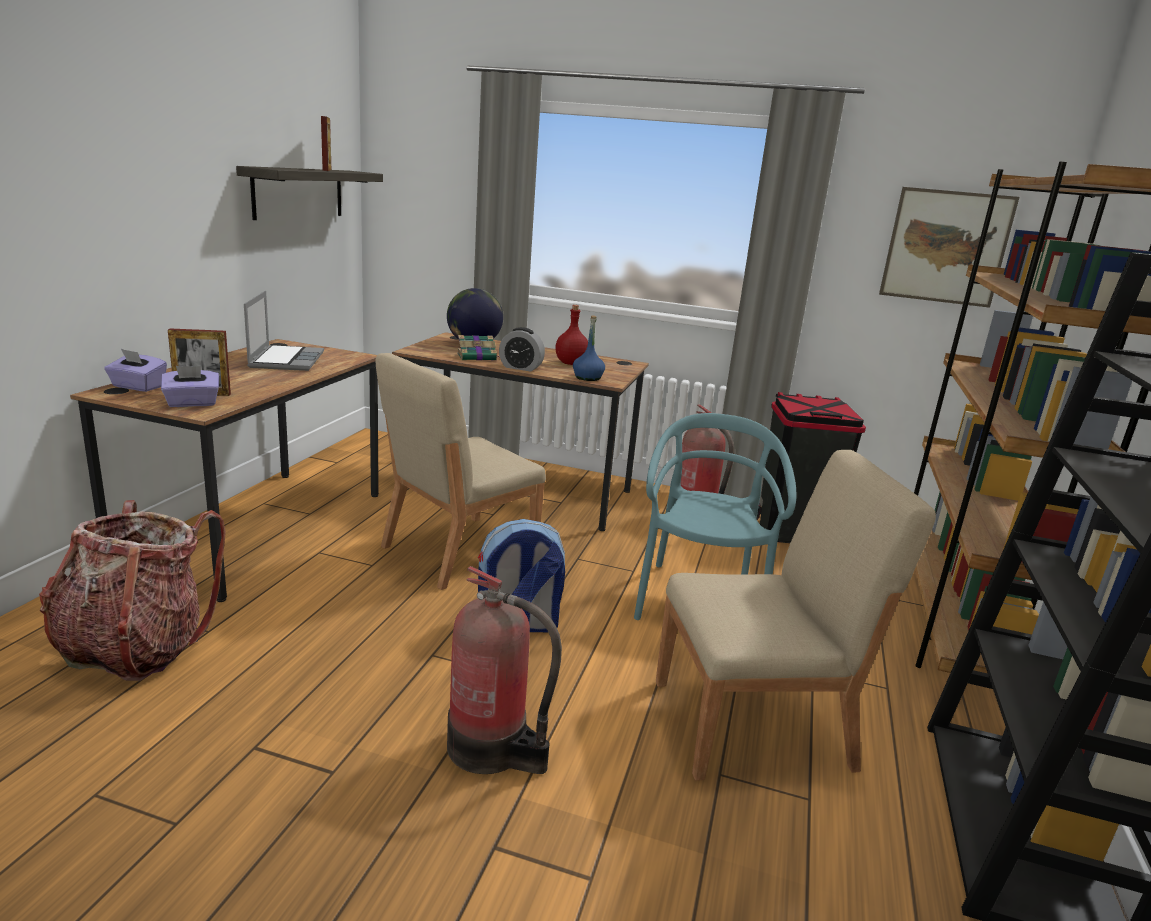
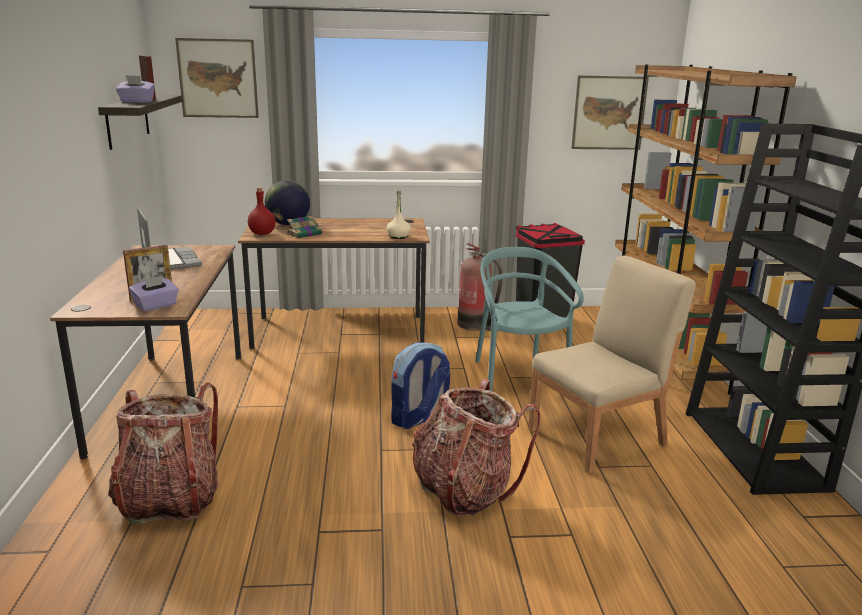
camera: 20 degrees left, 0 degrees up
(138, 387) = (93, 302): purple tissue box -> purple tissue box (137, 102)
(430, 158) = (218, 78): none -> picture
(457, 551) = (336, 382): beige chair -> none
(492, 749) = (465, 490): fire extinguisher -> backpack
(520, 368) = (345, 237): alarm clock -> none
(570, 363) = (373, 228): red bottle -> red bottle (261, 234)
(588, 378) = (398, 236): blue bottle -> beige bottle

